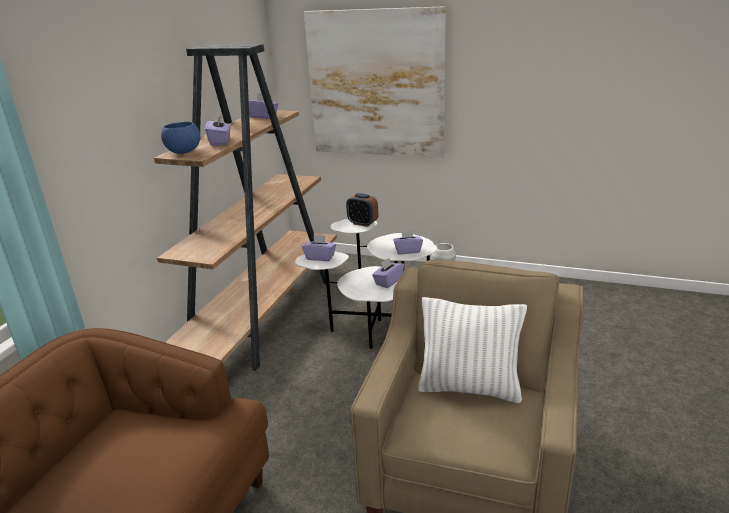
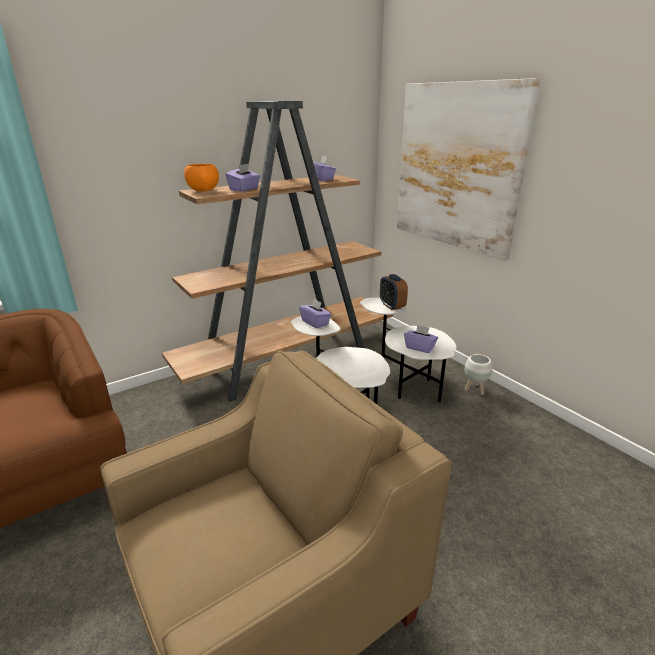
camera: 35 degrees right, 0 degrees up
(183, 152) = (203, 190): blue bowl -> orange bowl
(388, 281) = (364, 369): purple tissue box -> none
(469, 388) = (256, 512): white pillow -> none

